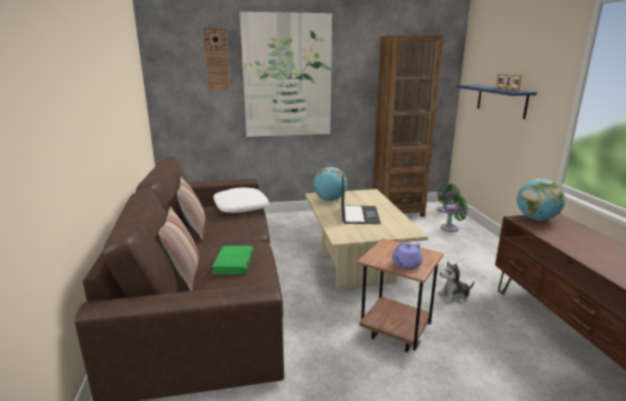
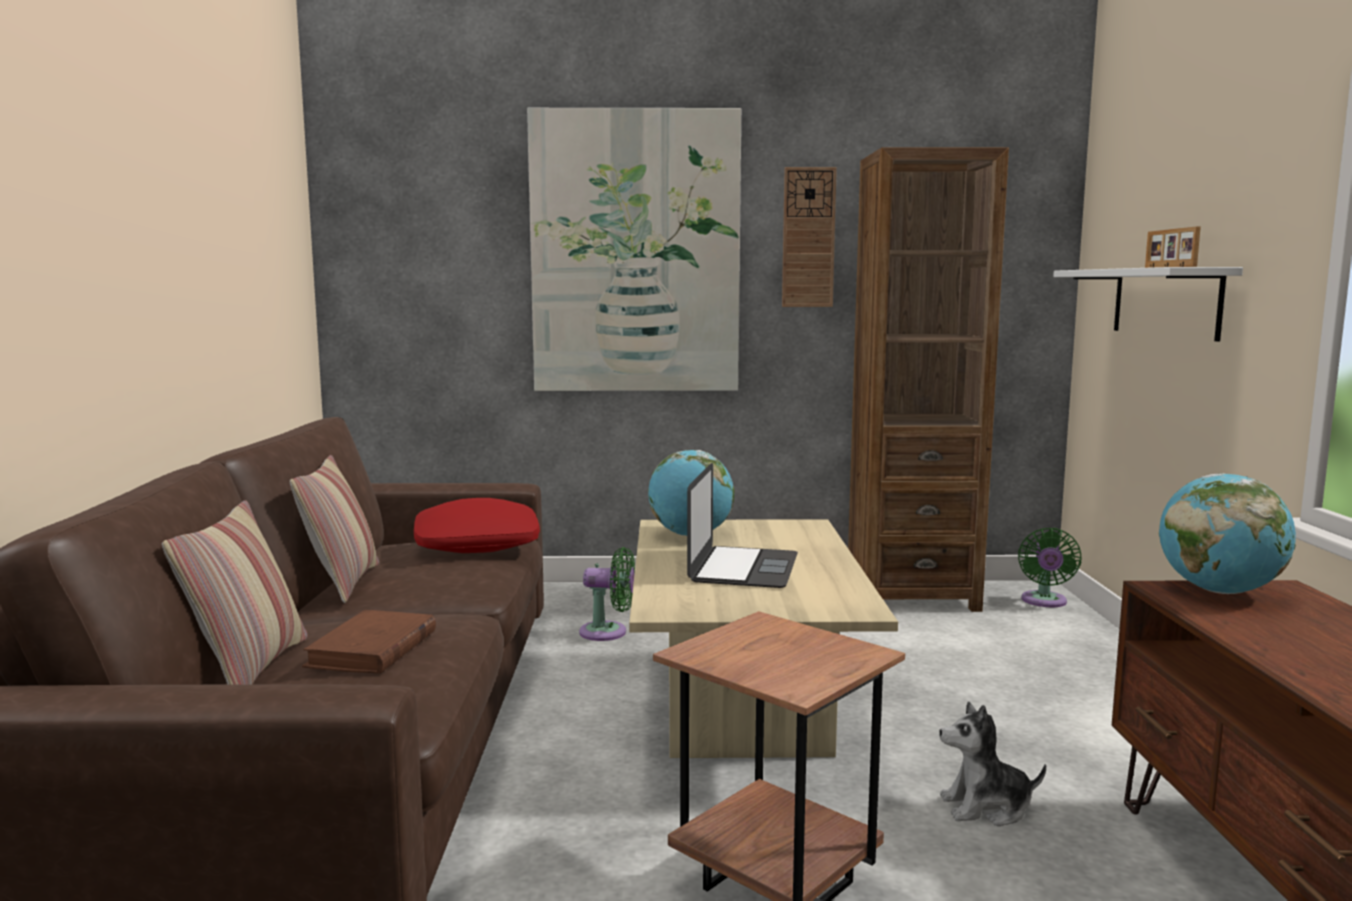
camera: 10 degrees right, 10 degrees down
(217, 59) = (474, 213): wall clock -> wall clock (808, 238)
(233, 262) = (372, 649): green book -> brown book
(240, 207) = (476, 544): white pillow -> red pillow
(406, 265) = (779, 670): purple teapot -> none
(451, 228) = (1046, 642): green fan -> green fan (608, 632)
(501, 100) = (1165, 302): blue shelf -> white shelf

